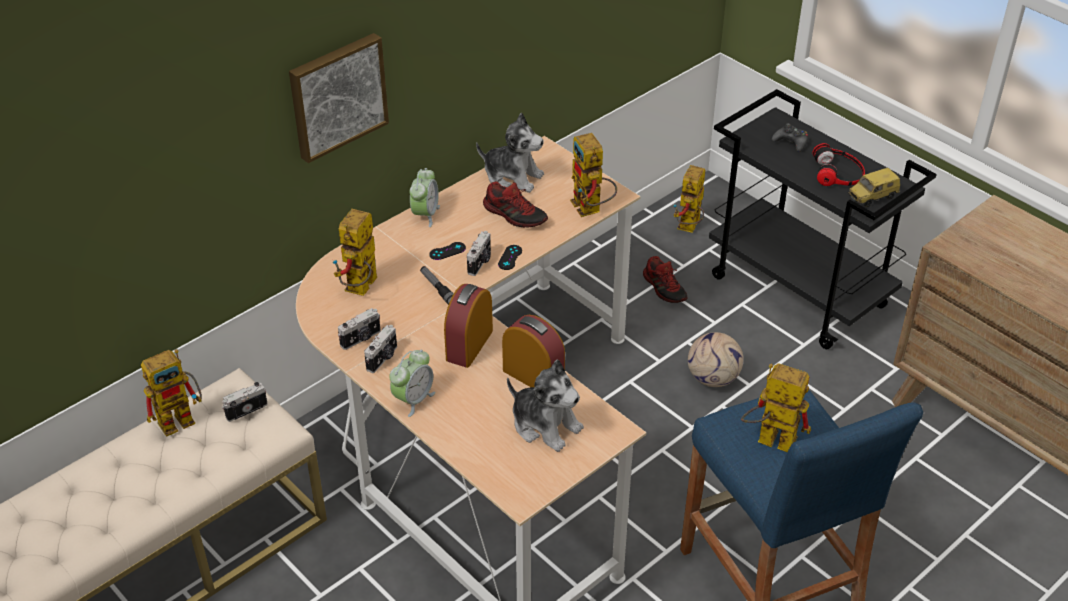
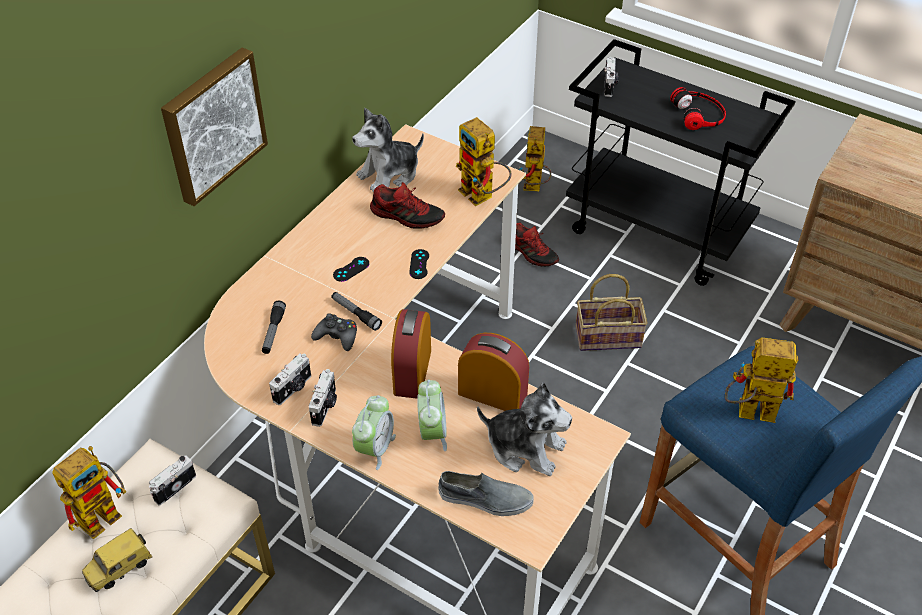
camera: 15 degrees left, 5 degrees up
(361, 290) = (273, 331): toy robot -> flashlight
(425, 214) = (313, 232): alarm clock -> alarm clock (432, 432)
(480, 263) = (390, 276): camera -> camera (610, 85)
(493, 458) = (485, 499): none -> grey shoe
(512, 177) = (389, 174): plush toy -> plush toy turned 135 degrees clockwise
(713, 378) = (609, 336): football -> basket
(791, 142) = (643, 90): black game controller -> black game controller (337, 336)
(872, 198) = (741, 135): toy car -> toy car (120, 570)

